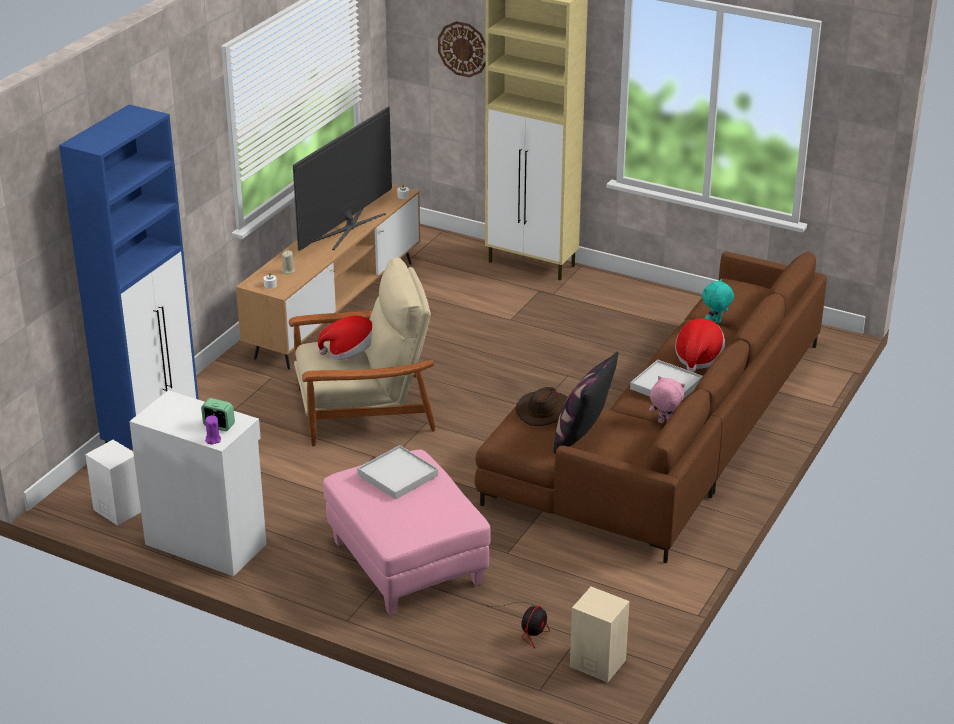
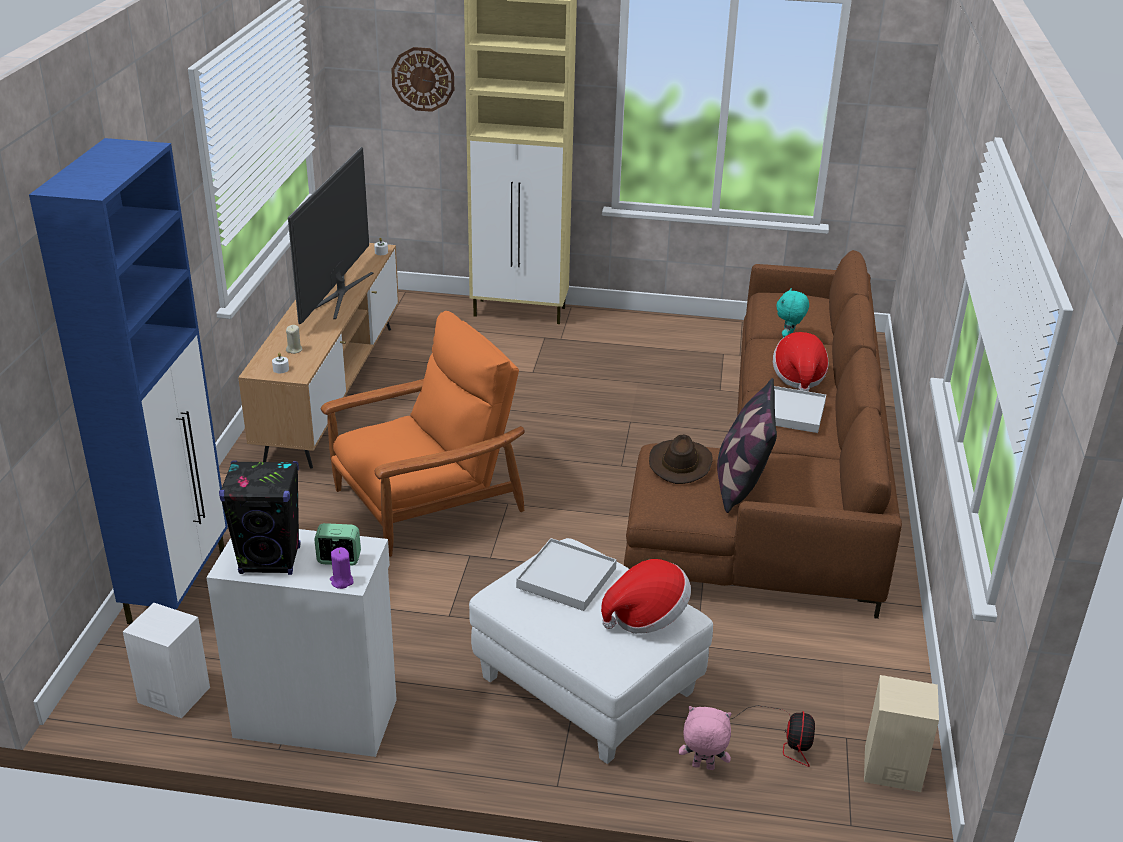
camera: 20 degrees left, 0 degrees up
(174, 418) = (270, 560): none -> black speaker
(351, 353) = (411, 434): hat -> hat (646, 616)
(363, 410) = (426, 501): beige armchair -> orange armchair
(407, 563) = (588, 686): pink ottoman -> white ottoman
(664, 423) = (816, 455): pink plush toy -> pink plush toy (702, 767)

